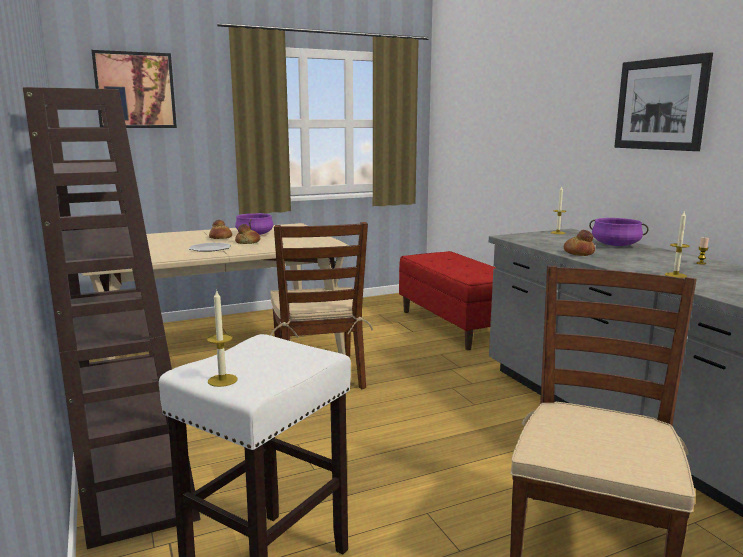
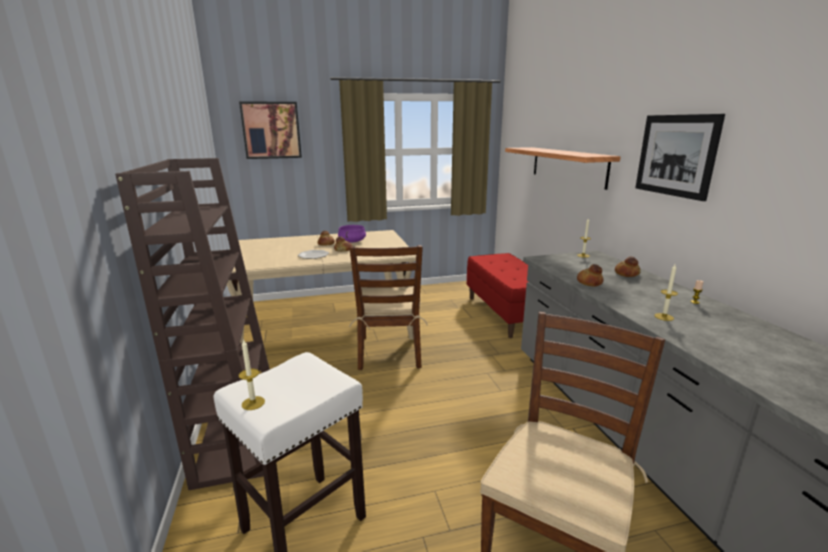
camera: 10 degrees right, 5 degrees up
(524, 132) = (567, 166): none -> shelf
(616, 245) = (627, 273): purple cooking pot -> bread

